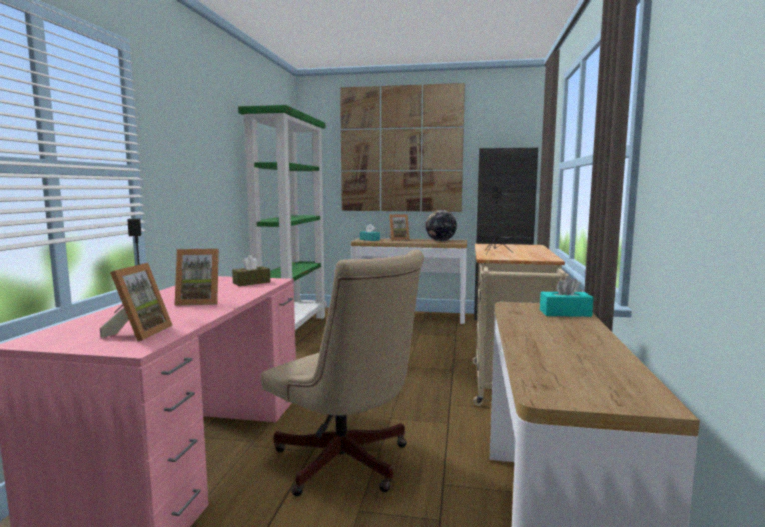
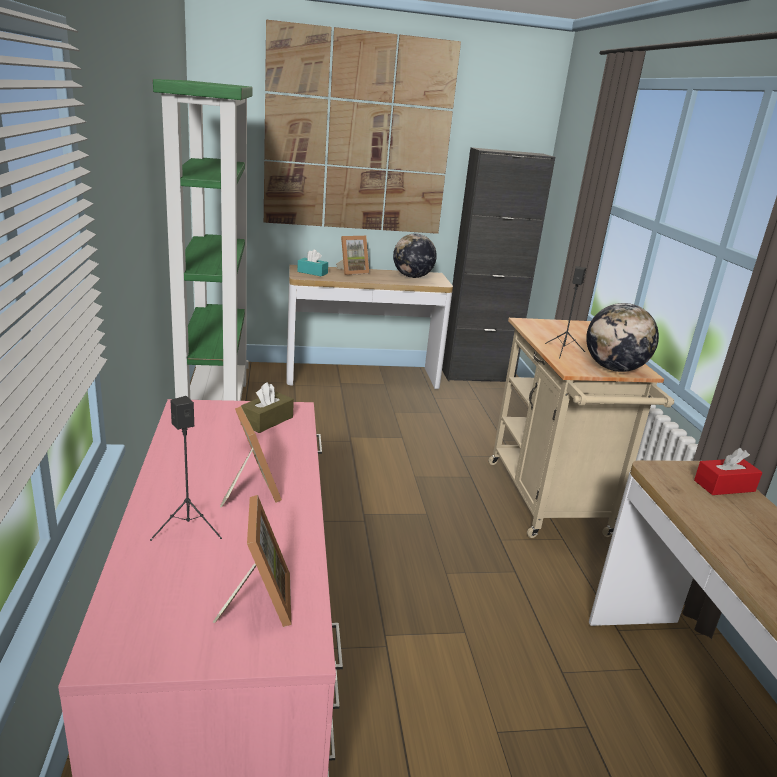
camera: 20 degrees left, 15 degrees up
(199, 302) = (249, 490): picture frame -> picture frame turned 90 degrees counterclockwise
(346, 465) = (441, 662): beige office chair -> none
(525, 258) = (614, 369): none -> globe
(565, 313) = (724, 486): turquoise tissue box -> red tissue box

